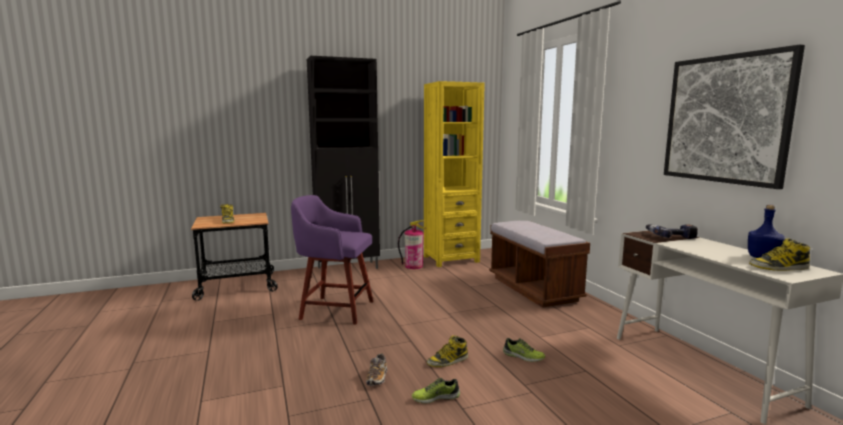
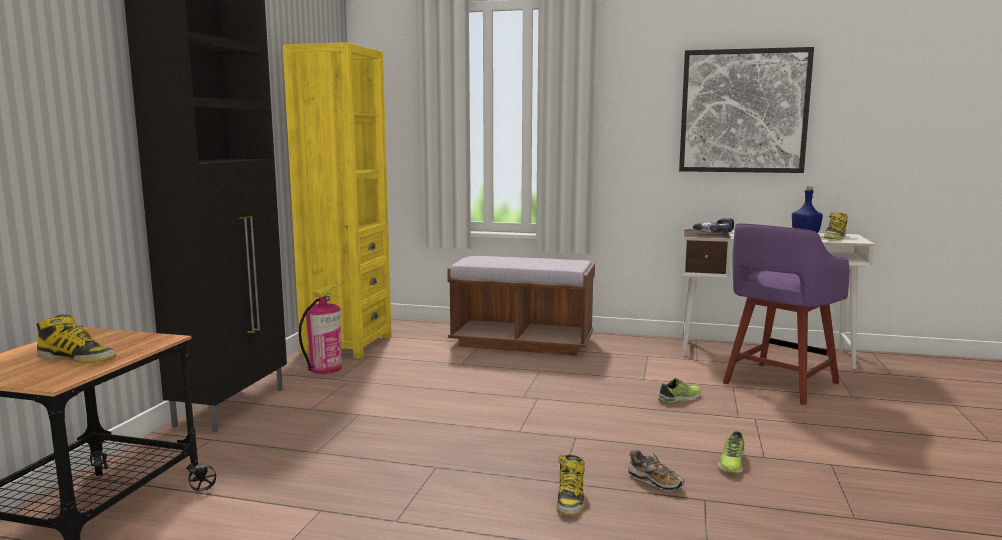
camera: 55 degrees left, 0 degrees up
(335, 309) = (395, 457): purple stool -> purple stool (778, 384)
(447, 361) = (653, 433): boot -> boot (570, 499)

